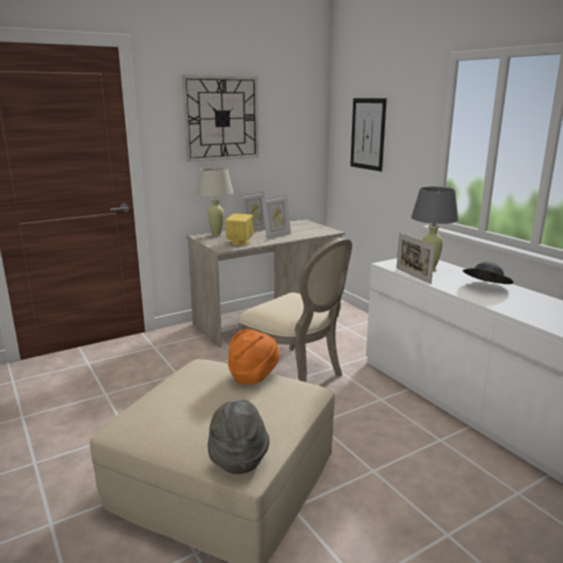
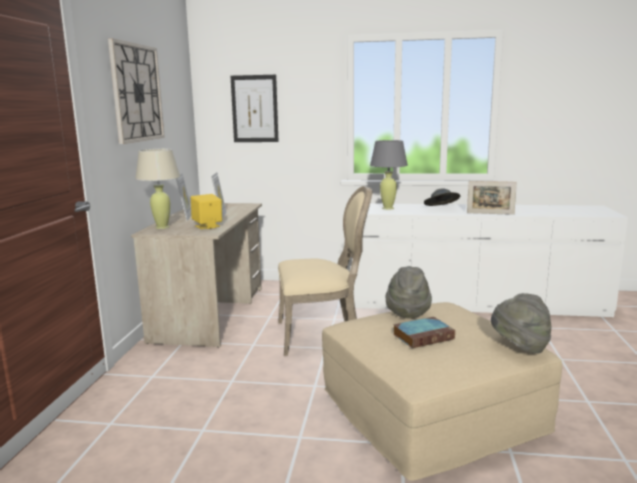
camera: 50 degrees left, 5 degrees down
(200, 400) = (424, 336): none -> book
(253, 376) = (407, 311): orange hat -> grey hat
(413, 276) = (392, 213): picture frame -> picture frame (490, 213)

